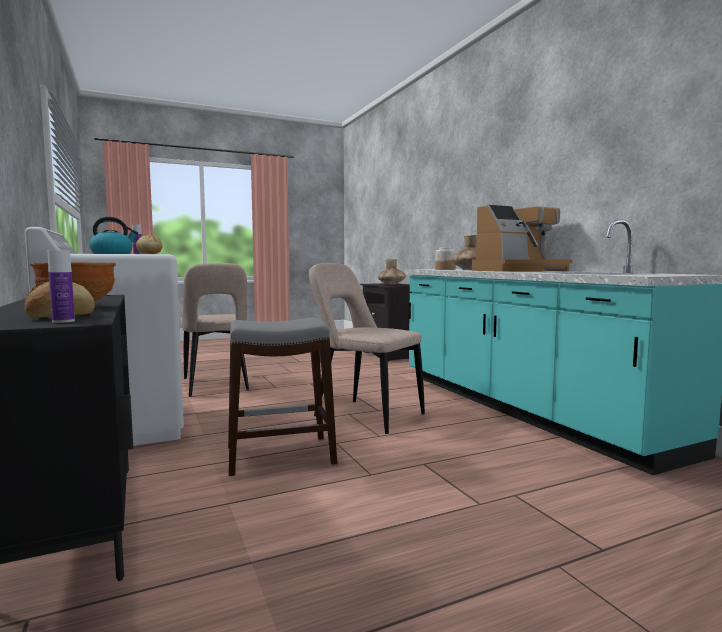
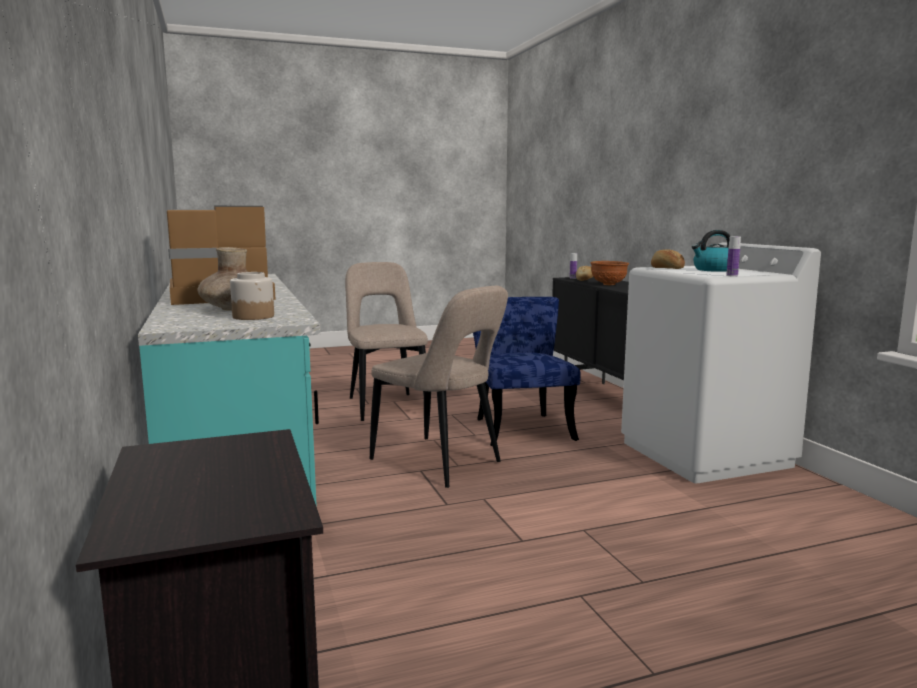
camera: 175 degrees left, 5 degrees up
(216, 386) = (701, 538): beige chair -> beige chair (386, 406)
(280, 455) = (520, 427): grey stool -> blue chair
(391, 284) = (208, 478): brown vase -> none

